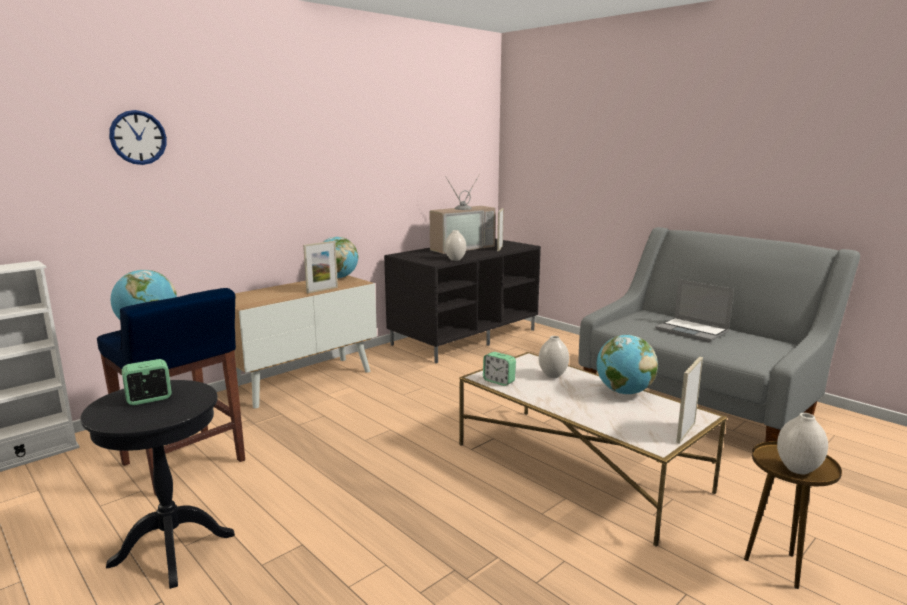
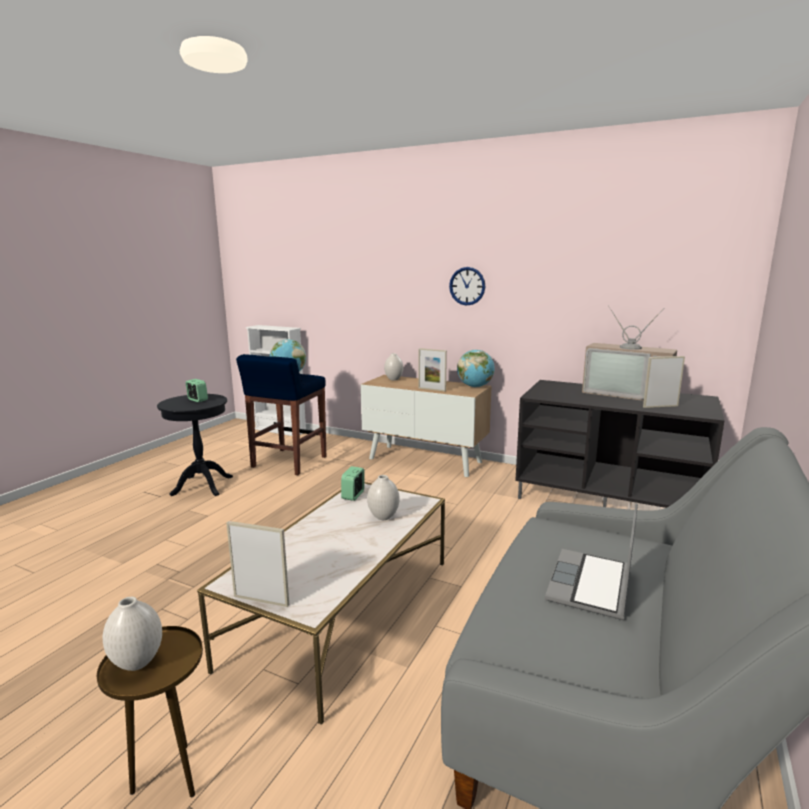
camera: 70 degrees right, 0 degrees up
(138, 137) = (354, 259): wall clock -> wall clock (467, 286)
(455, 259) = (563, 399): white vase -> white vase (393, 379)
(624, 392) = (358, 558): globe -> none

